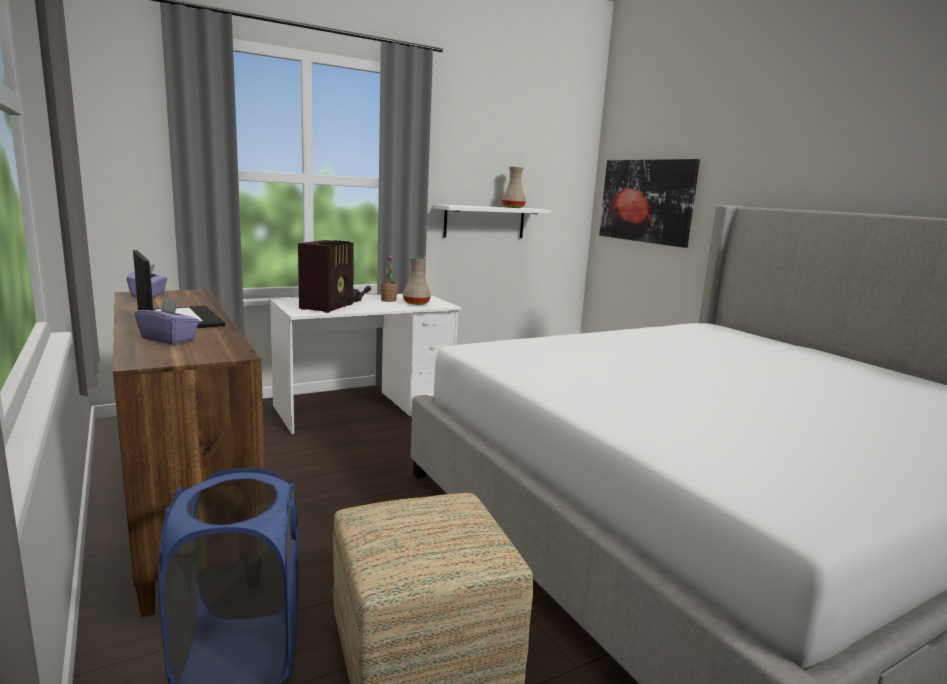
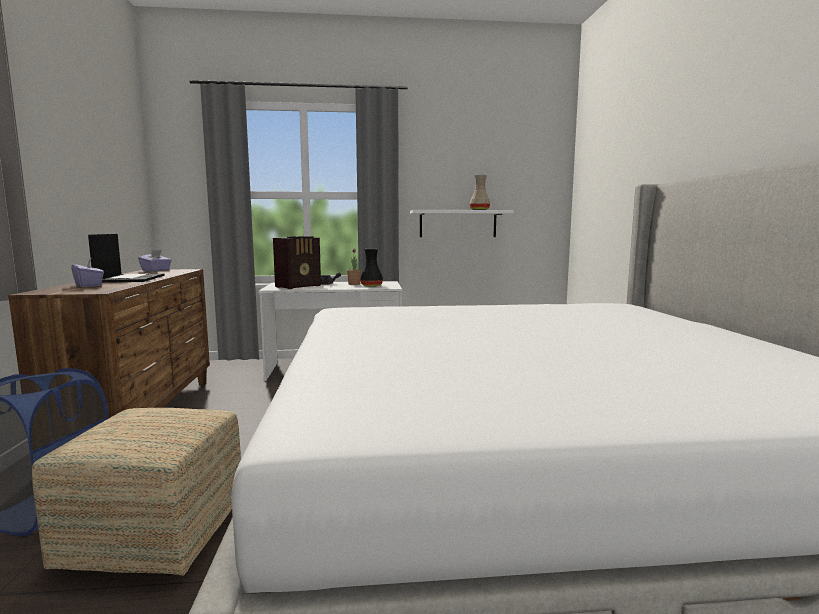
camera: 25 degrees right, 5 degrees down
(415, 303) = (371, 286): beige vase -> black vase
(646, 201) = (603, 195): picture -> none

